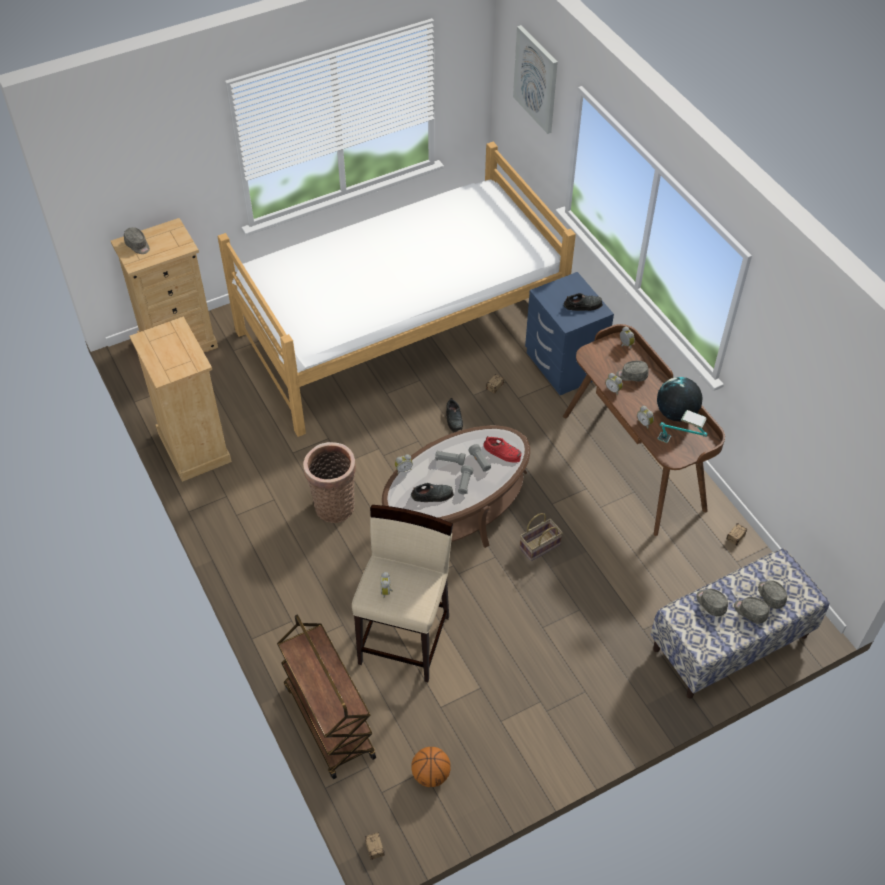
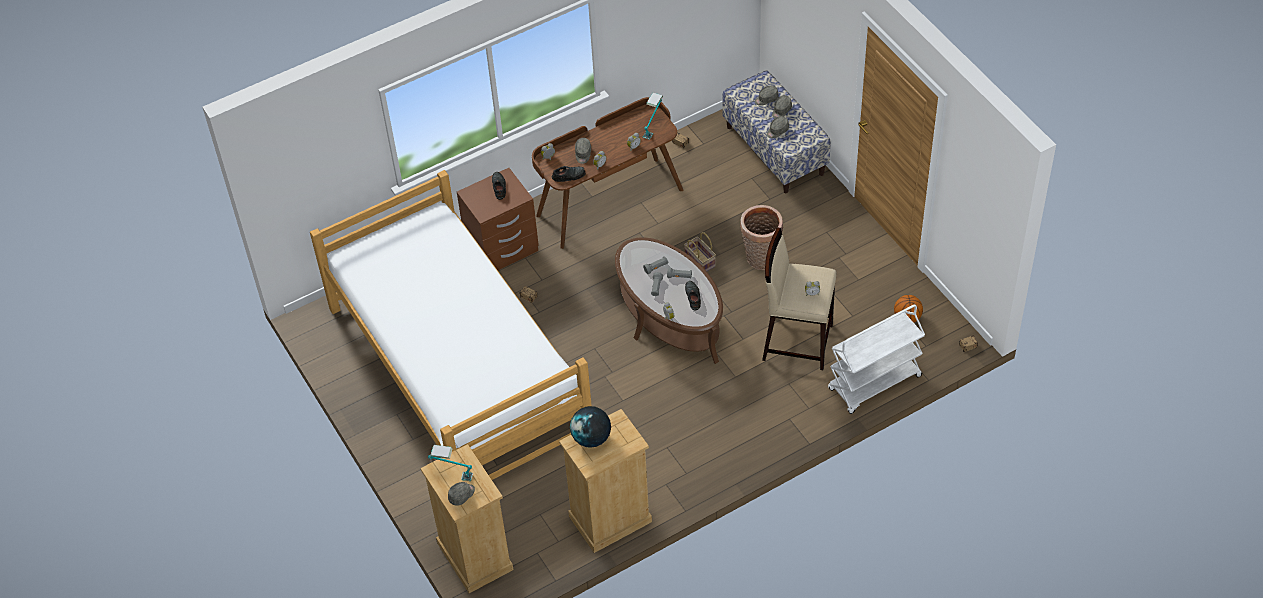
camera: 90 degrees left, 0 degrees up
(164, 238) = (452, 475): none -> table lamp
(328, 721) = (874, 384): brown cart -> white cart
(334, 504) = (669, 402): basket -> basket (760, 258)
(454, 418) = (567, 324): black shoe -> black shoe (569, 175)
(502, 452) = (644, 253): red shoe -> none
(536, 79) = (322, 142): picture -> none
(563, 365) = (502, 249): blue nightstand -> brown nightstand
(676, 413) = (622, 128): globe -> globe (591, 438)

